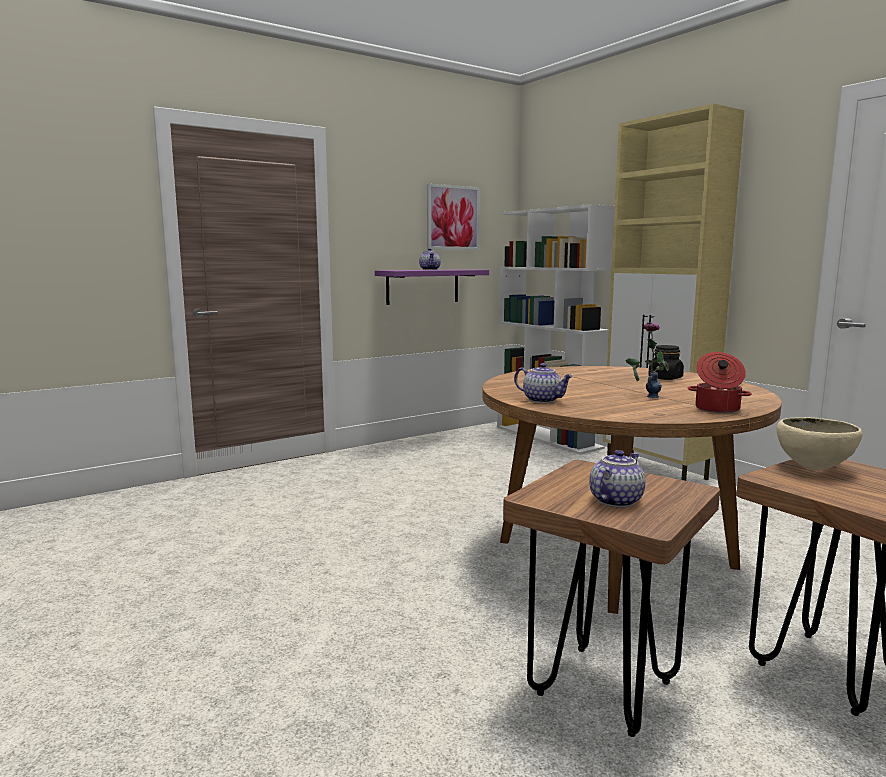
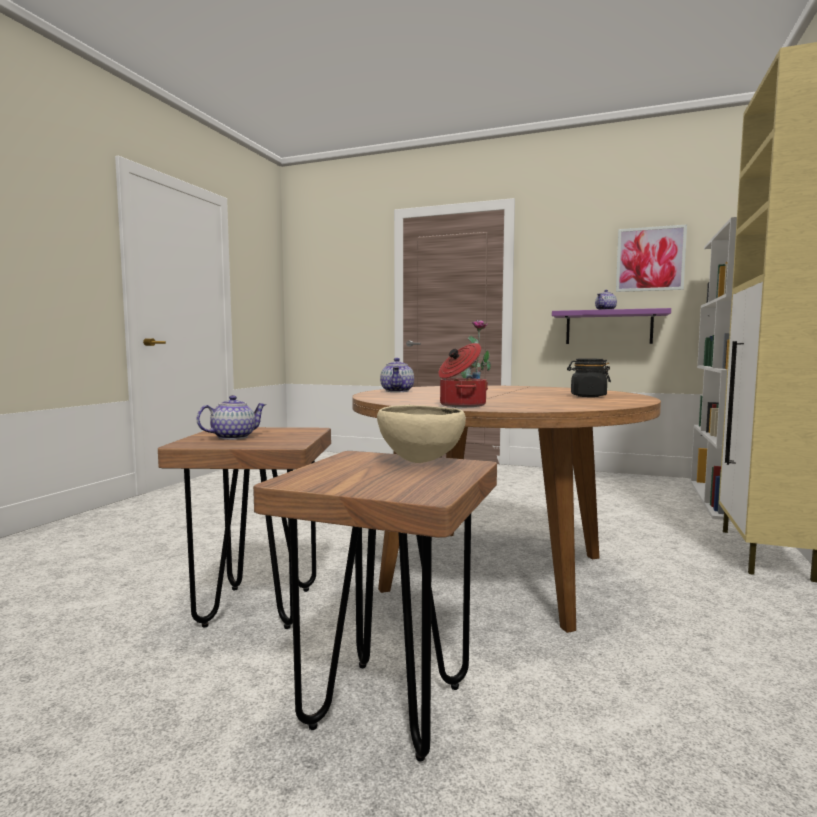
camera: 55 degrees right, 5 degrees down
(614, 500) = (233, 437): teapot -> teapot turned 45 degrees counterclockwise

